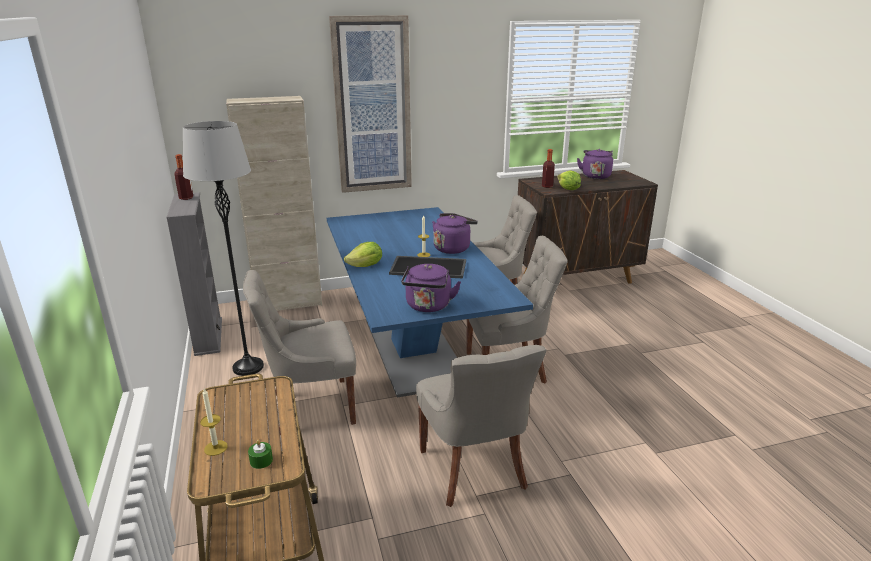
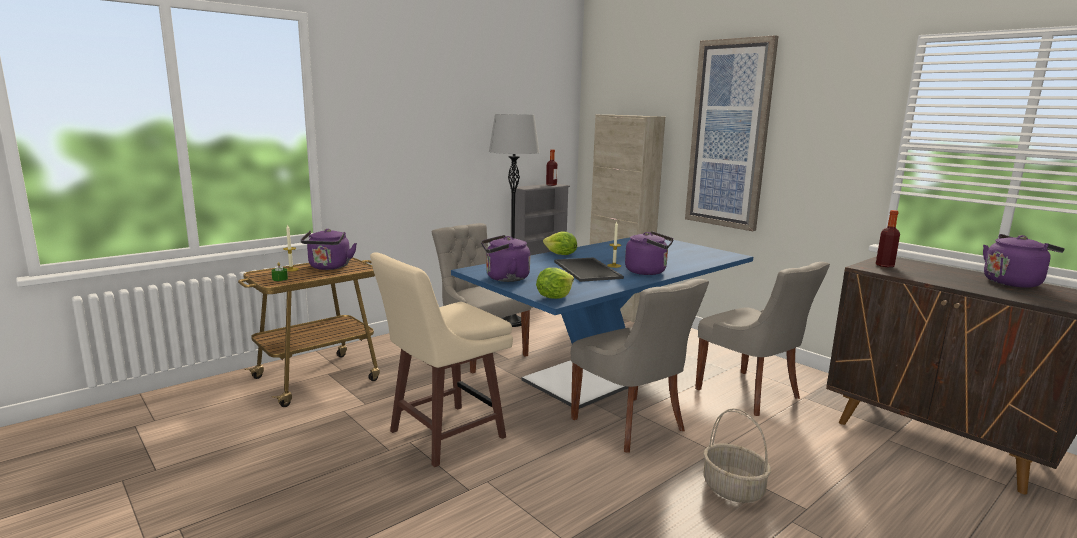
camera: 65 degrees right, 10 degrees down
(239, 413) = (329, 267): none -> purple kettle
(474, 470) = (444, 435): grey chair -> beige stool
(568, 189) = (898, 274): lettuce -> lettuce (554, 297)
(604, 358) = (734, 489): none -> basket

